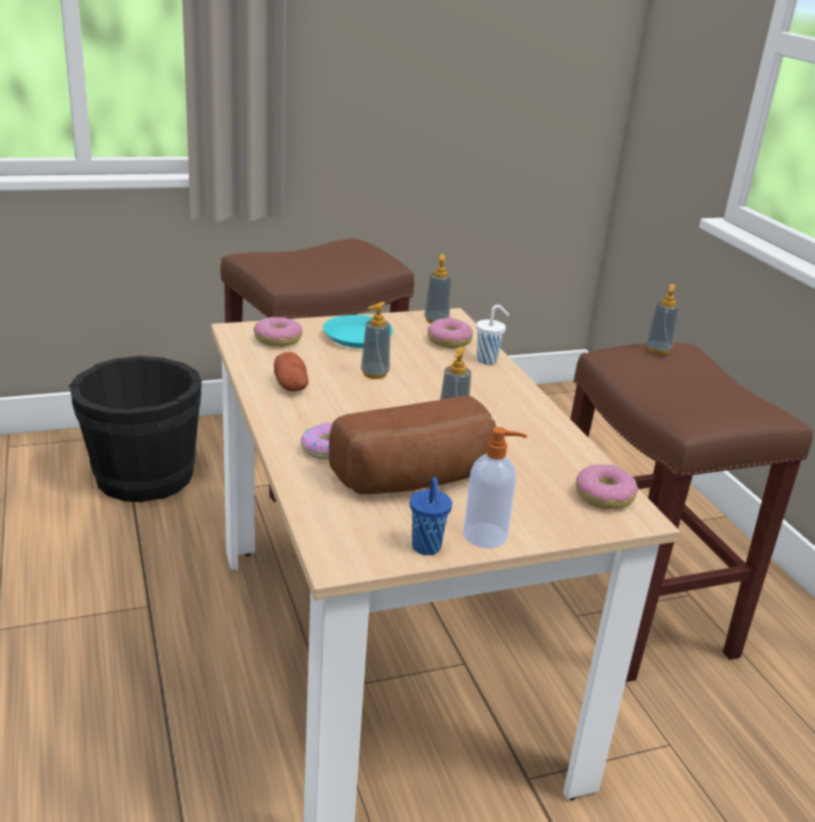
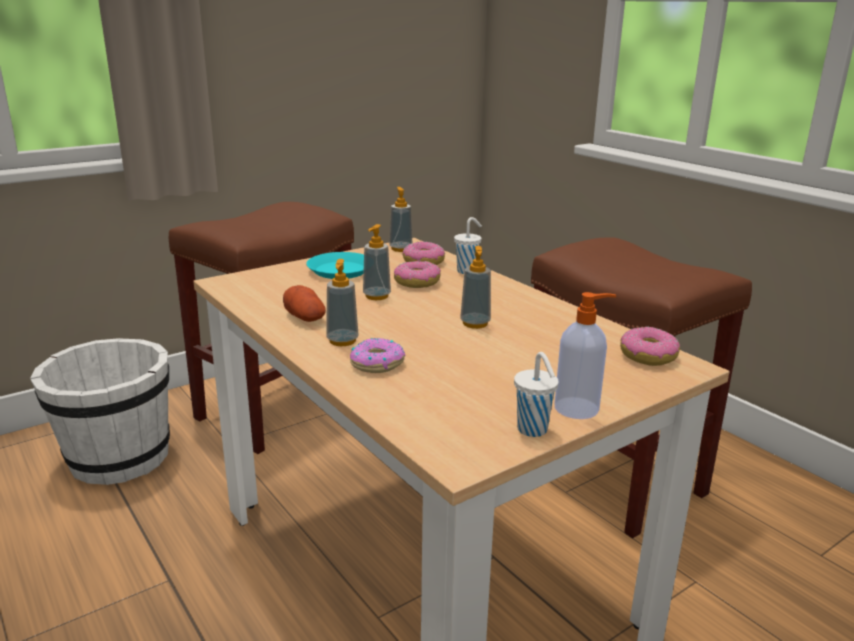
camera: 15 degrees left, 5 degrees down
(143, 477) = (118, 458): black bucket -> white bucket
(278, 340) = (268, 283): donut -> donut (417, 282)
(417, 479) = (479, 373): bread -> none
(426, 548) = (533, 430): blue cup -> white cup
(658, 350) = (597, 243): soap dispenser -> soap dispenser (342, 341)

